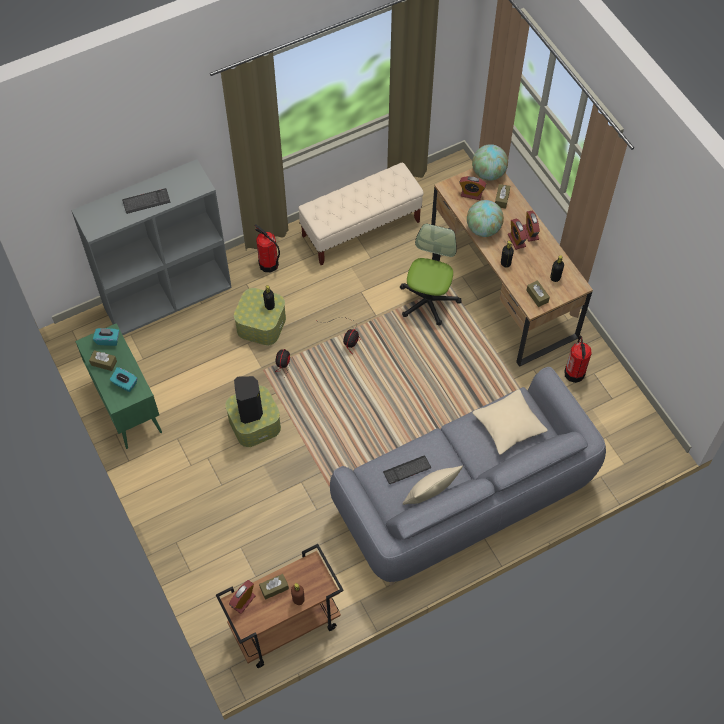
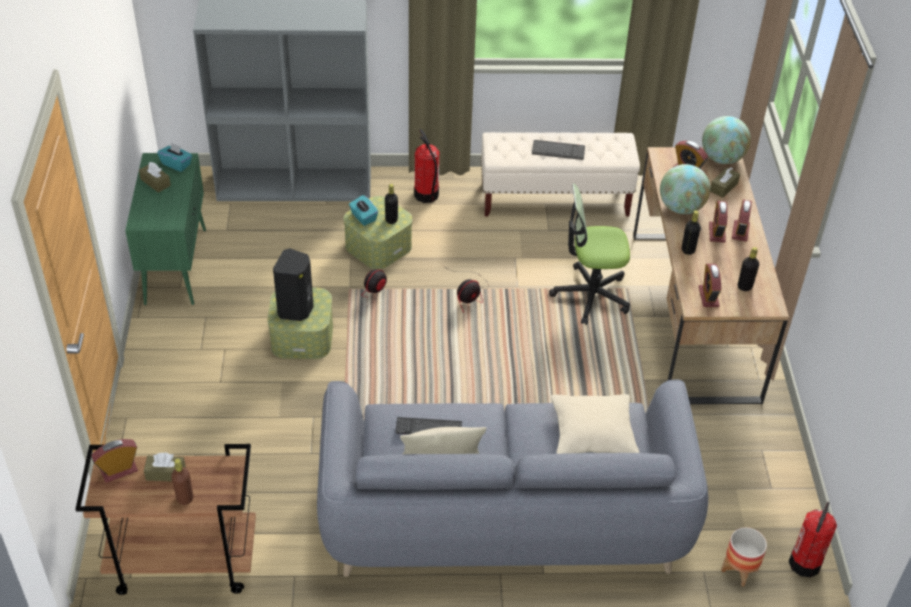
camera: 25 degrees right, 15 degrees down
(125, 384) = (162, 209): turquoise tissue box -> turquoise tissue box (363, 217)
(146, 201) = (282, 17): keyboard -> keyboard (558, 151)
(428, 301) = (590, 295): office chair -> office chair turned 135 degrees counterclockwise
(537, 296) = (708, 297): brown tissue box -> alarm clock
(574, 373) = (735, 440): fire extinguisher -> fire extinguisher (805, 563)
(620, 465) = (739, 570): none -> planter

